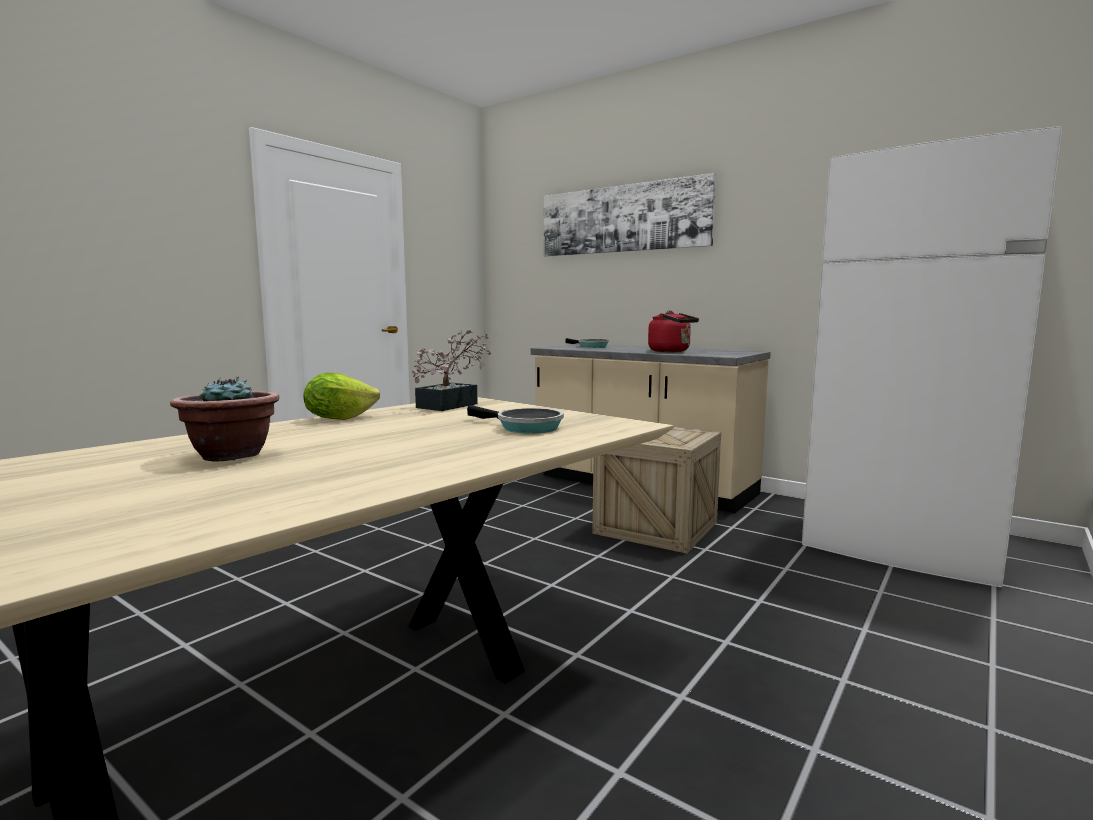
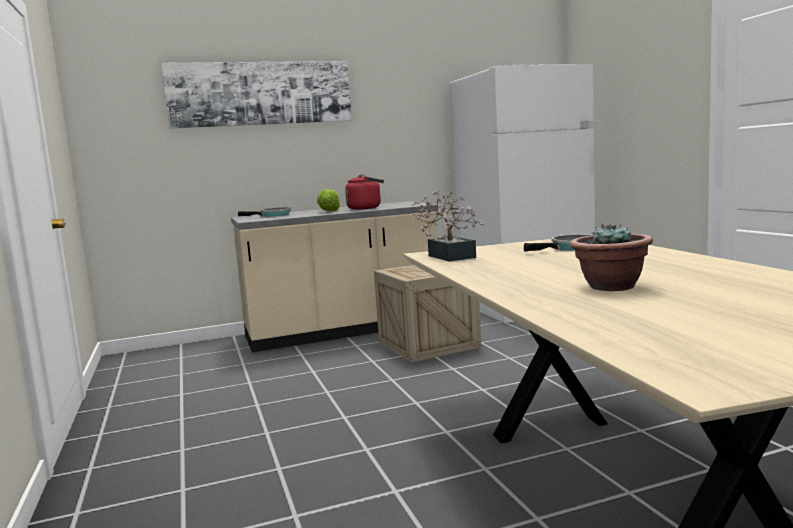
camera: 55 degrees left, 0 degrees up
(339, 418) = (473, 273): lettuce -> lettuce (329, 211)

